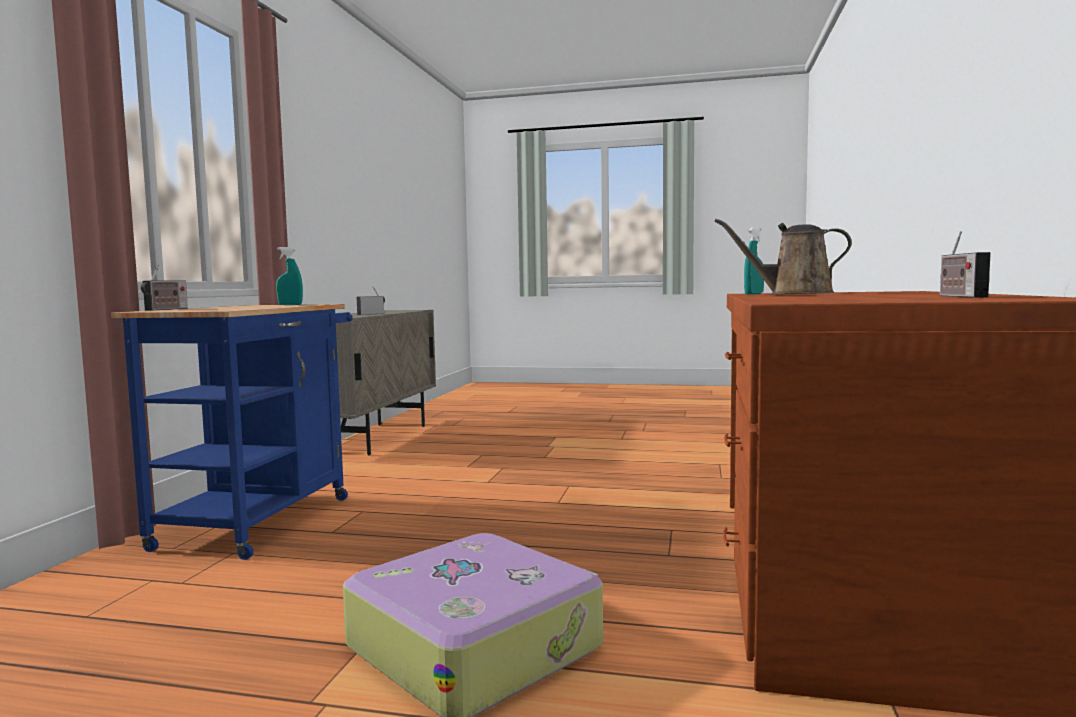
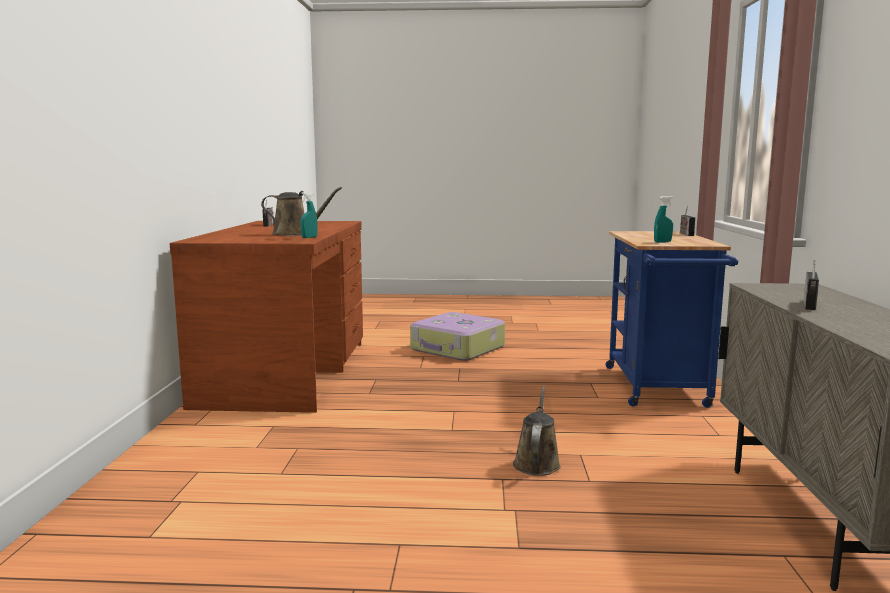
camera: 170 degrees right, 5 degrees up
(509, 463) = (537, 463): none -> brown watering can

